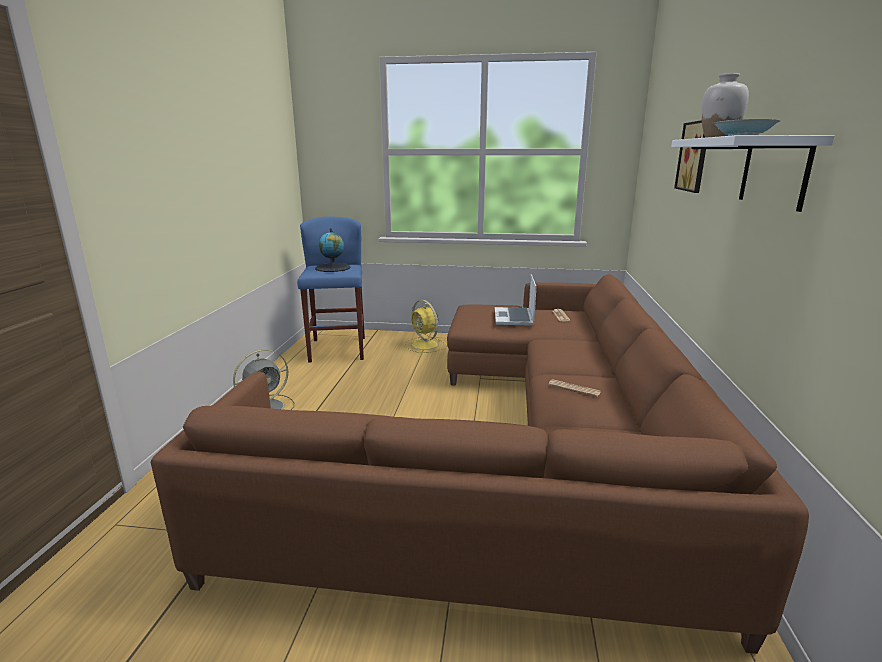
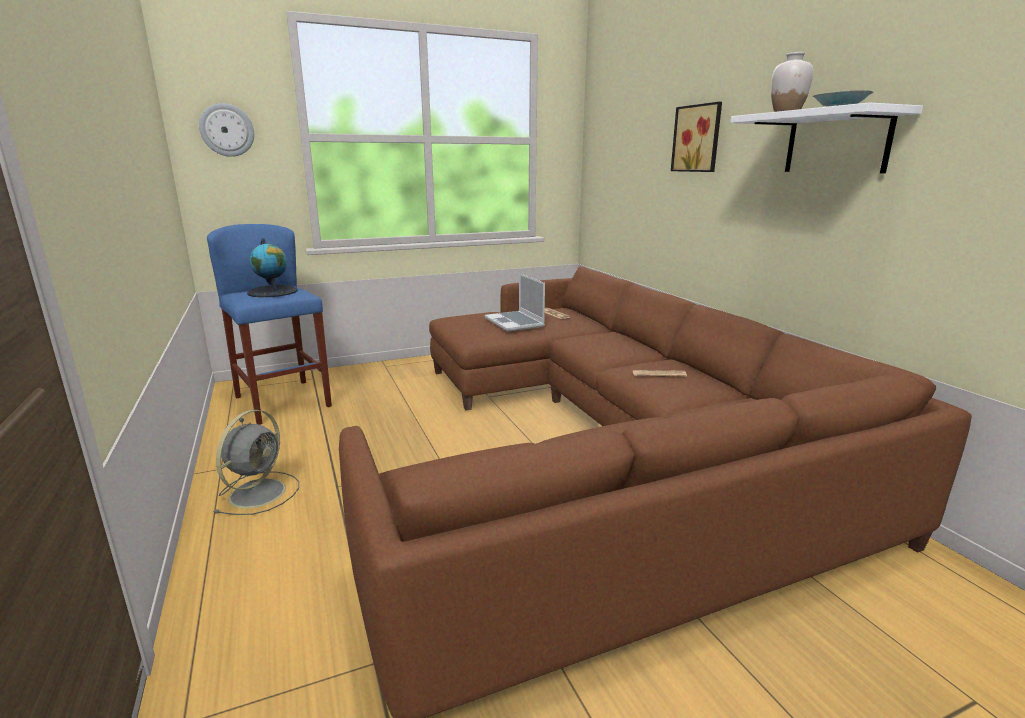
camera: 30 degrees left, 0 degrees up
(333, 147) = (227, 130): none -> wall clock
(425, 345) = (391, 376): yellow fan -> none

